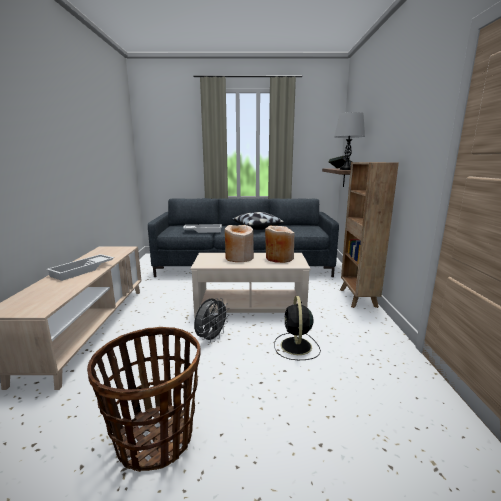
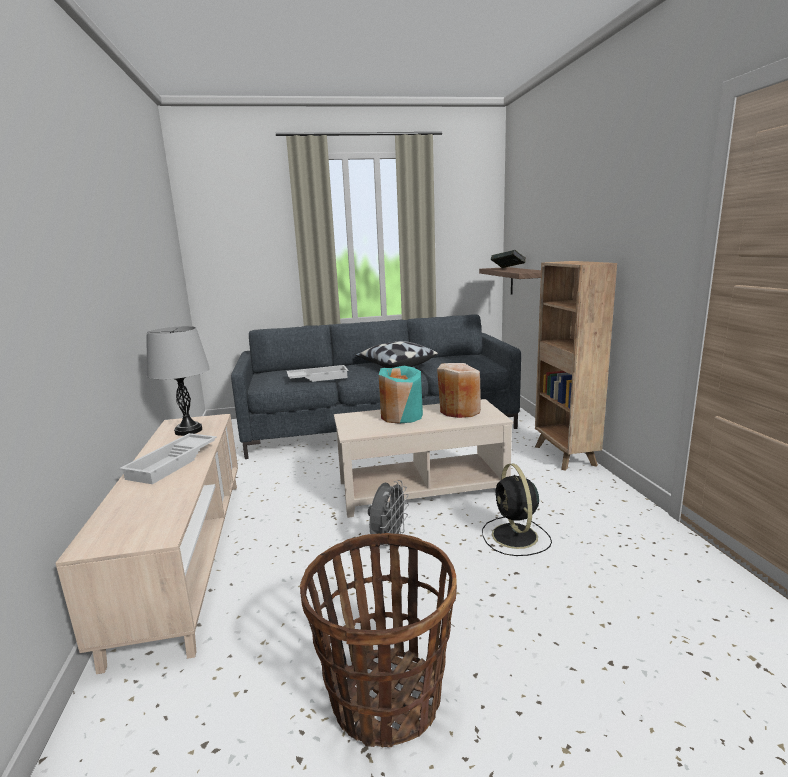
camera: 10 degrees left, 0 degrees up
(239, 258) = (401, 416): beige vase -> turquoise vase
(346, 169) = (524, 271): grey table lamp -> grey table lamp (188, 430)

